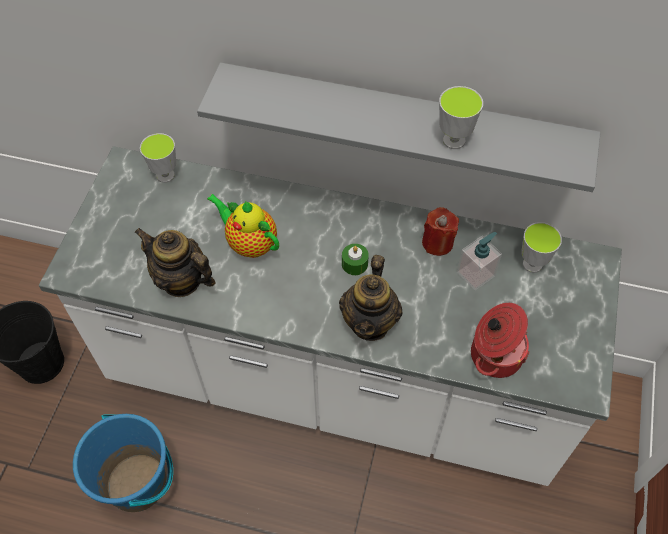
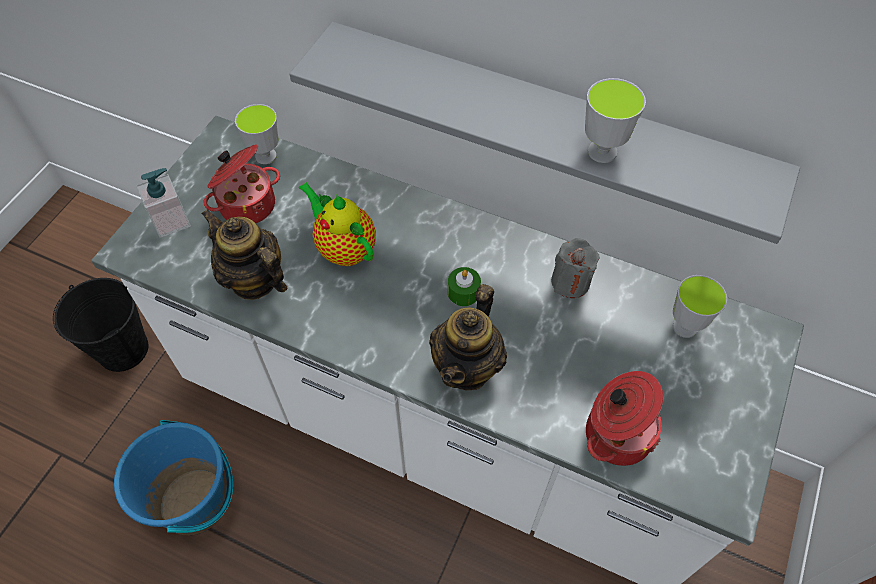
camera: 10 degrees right, 0 degrees up
(159, 218) = (247, 204): none -> cooking pot
(437, 243) = (570, 282): red candle -> grey candle
(475, 274) = (611, 328): soap dispenser -> soap dispenser (171, 221)

